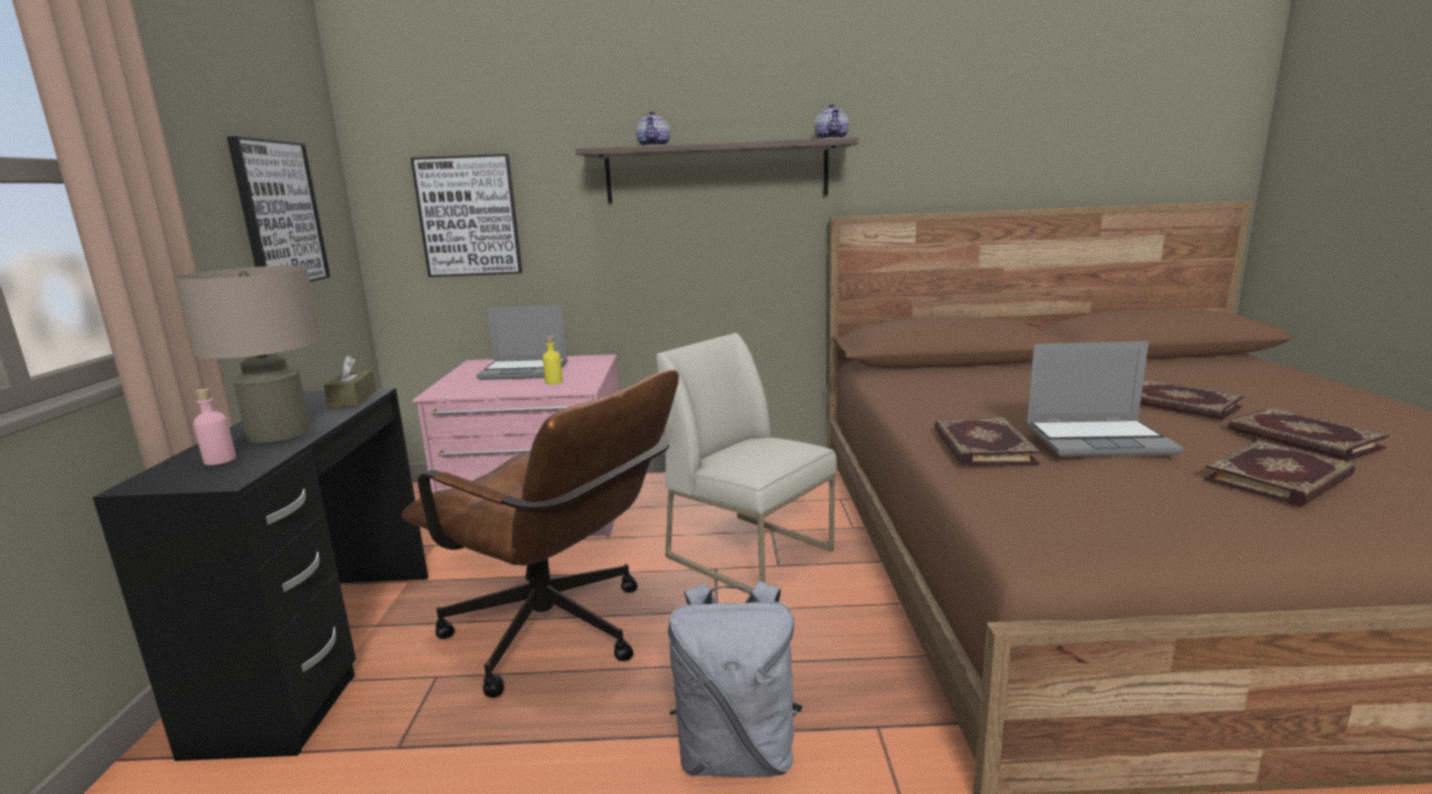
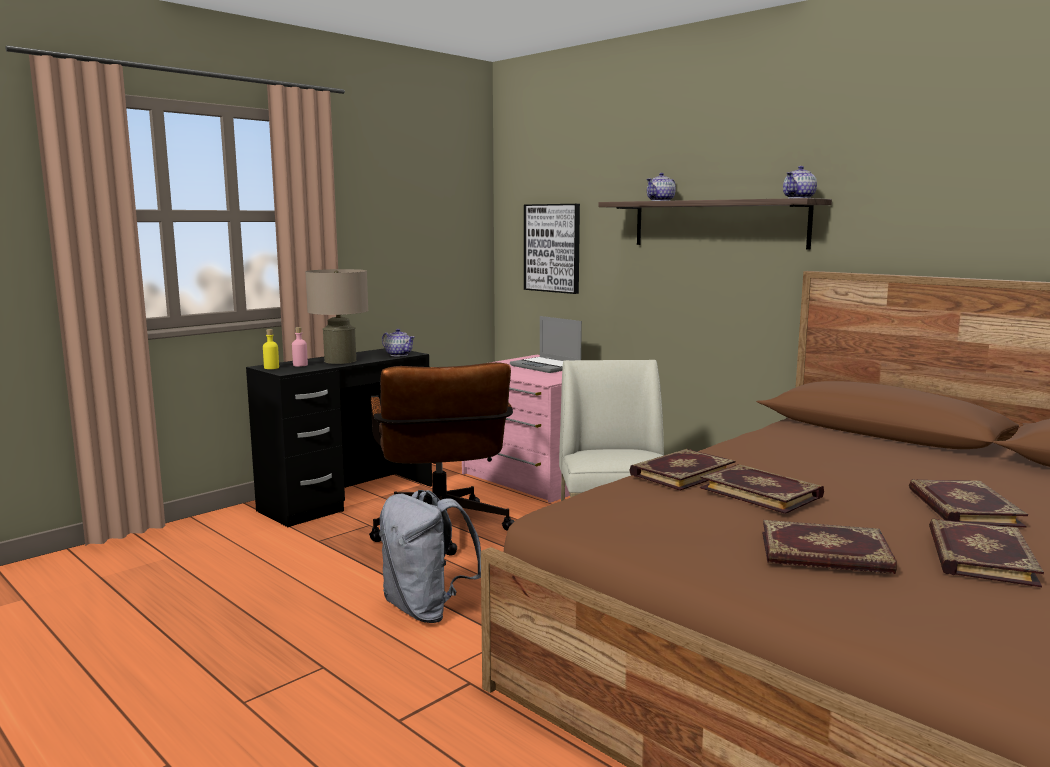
camera: 45 degrees right, 5 degrees down
(279, 214) = (423, 239): picture -> none
(353, 399) = (398, 354): brown tissue box -> teapot
(554, 382) = (543, 375): yellow bottle -> yellow bottle (271, 368)
(1099, 440) = (761, 492): laptop -> book

